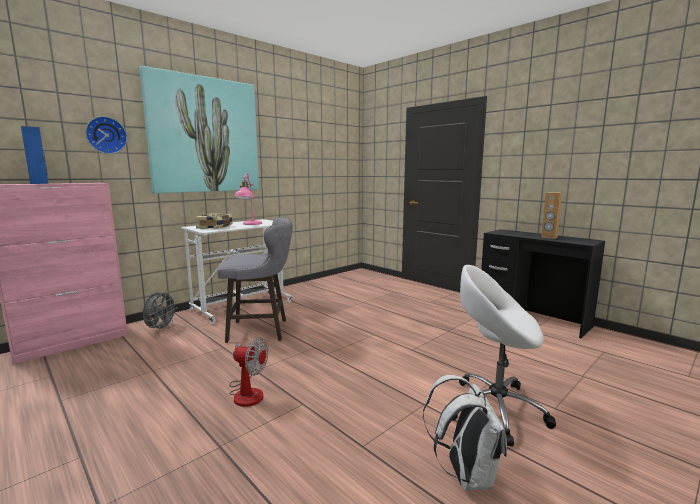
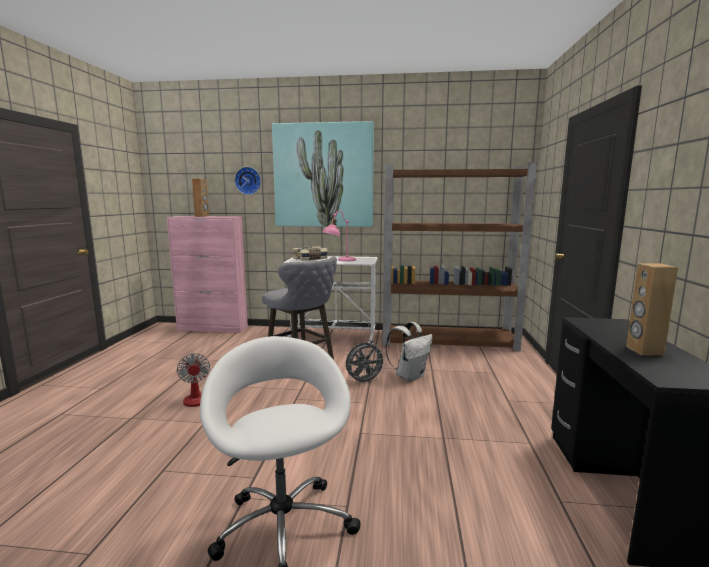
camera: 50 degrees right, 0 degrees up
(40, 183) = (202, 216): blue speaker -> brown speaker
(161, 329) = (259, 335): grey fan -> grey fan (364, 382)
(330, 283) = (448, 340): none -> brown bookcase
(465, 474) = (149, 540): white backpack -> white backpack (409, 376)

